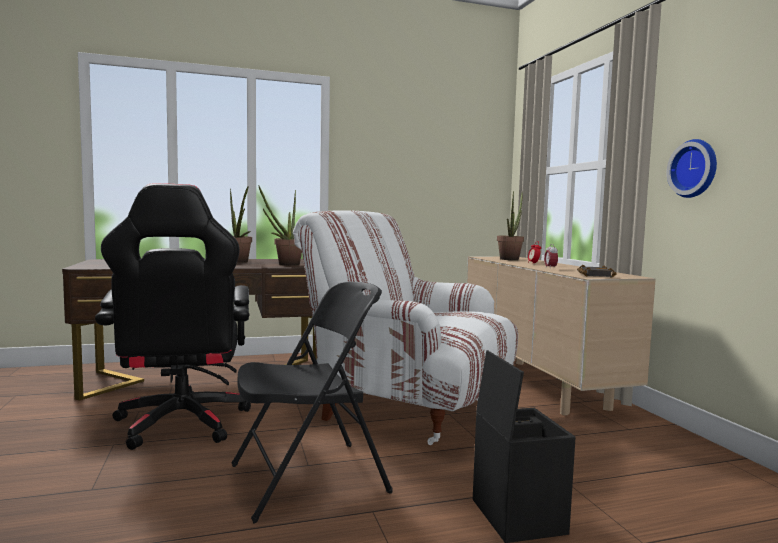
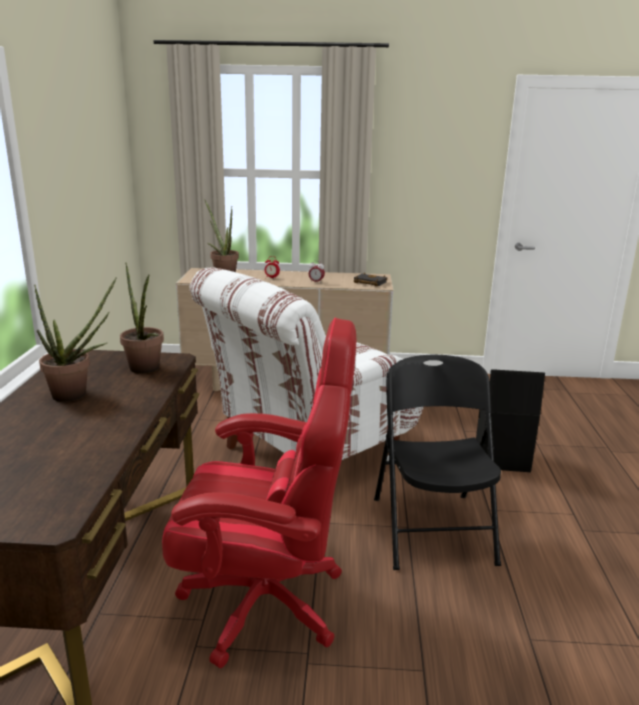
camera: 70 degrees left, 15 degrees up
(182, 422) = (263, 603): black office chair -> red office chair
(695, 169) = (401, 188): wall clock -> none

